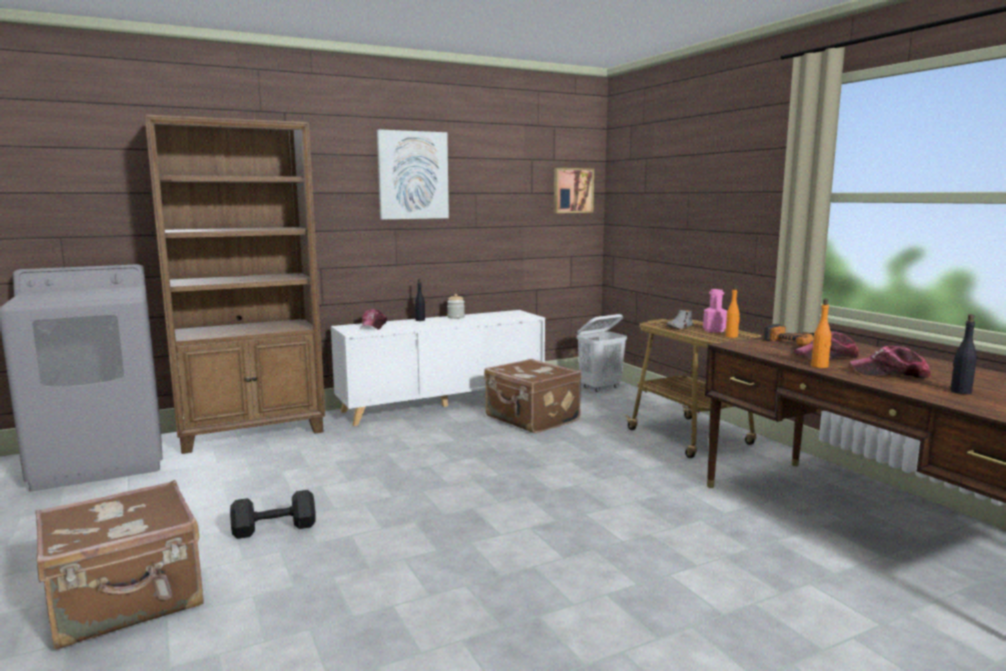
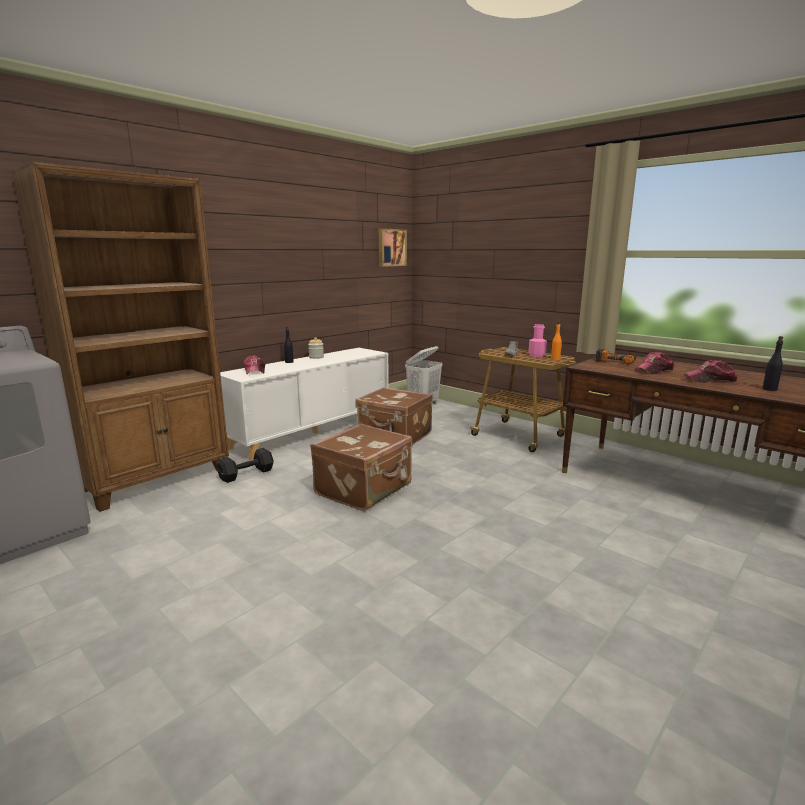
camera: 20 degrees left, 5 degrees up
(127, 602) = (171, 679): brown suitcase -> brown suitcase (365, 489)
(272, 528) = (258, 570): black dumbbell -> black dumbbell (245, 474)
(413, 175) = (273, 233): picture -> none
(819, 366) = (663, 378): orange bottle -> none

